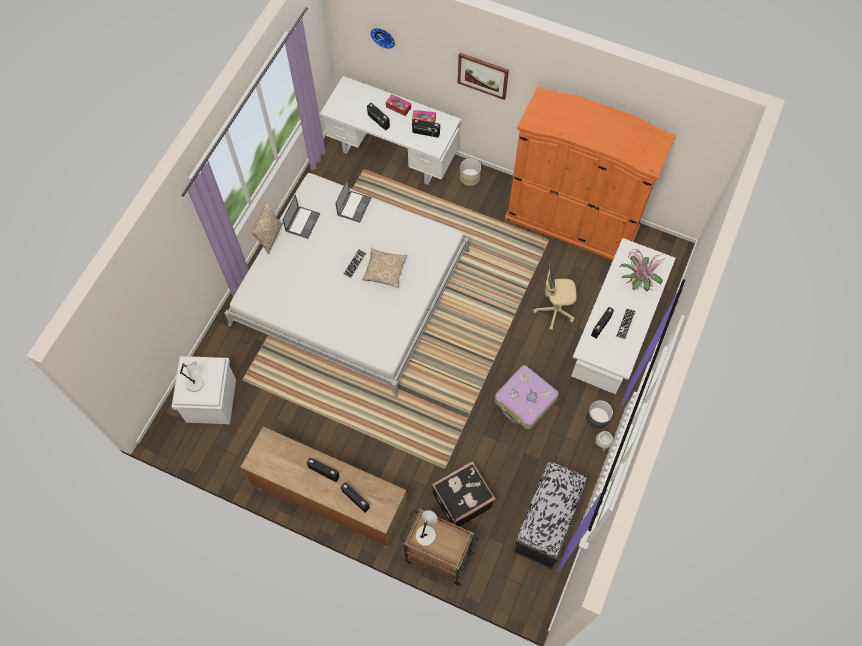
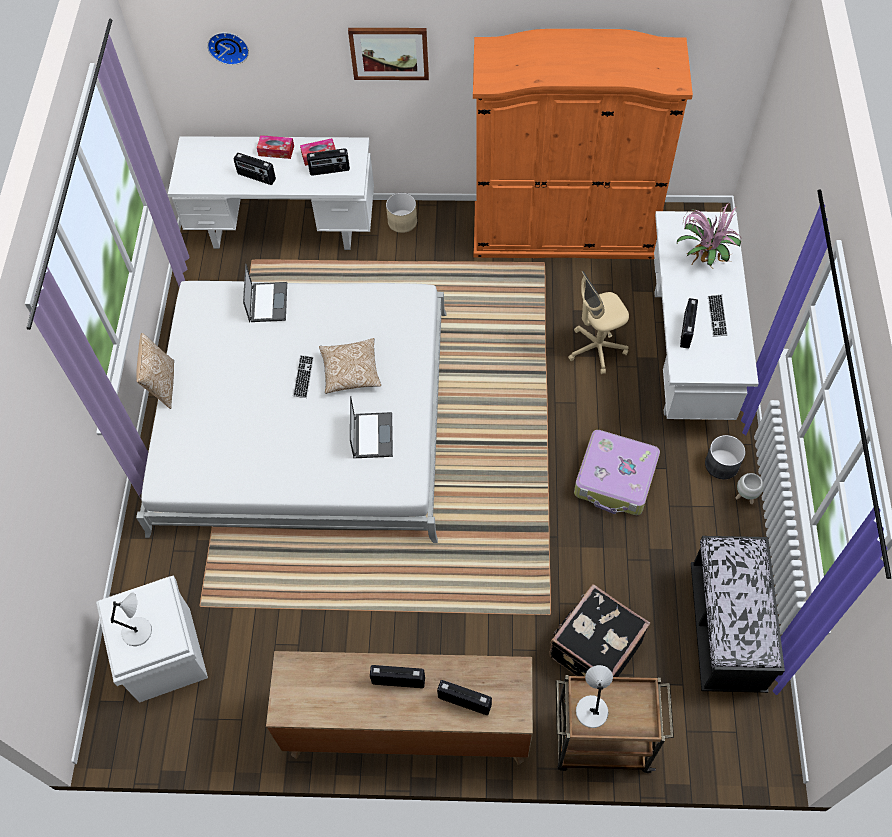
camera: 20 degrees left, 5 degrees down
(302, 222) = (203, 348): laptop -> laptop (372, 435)

